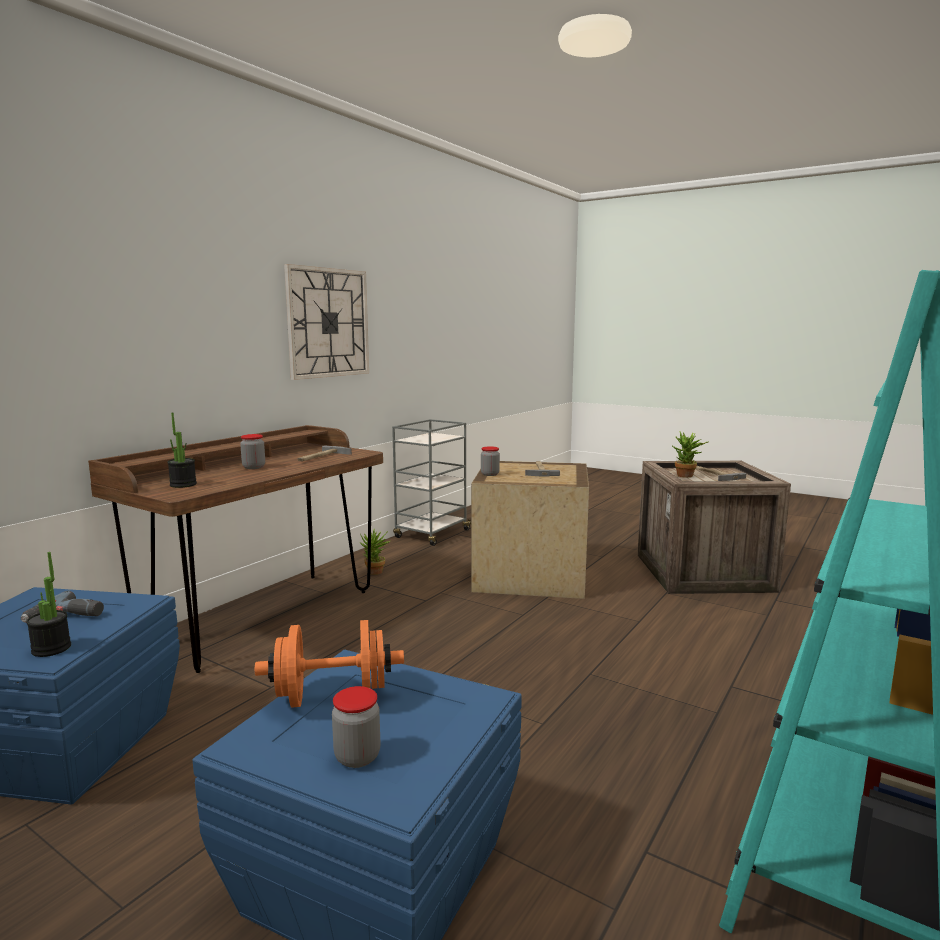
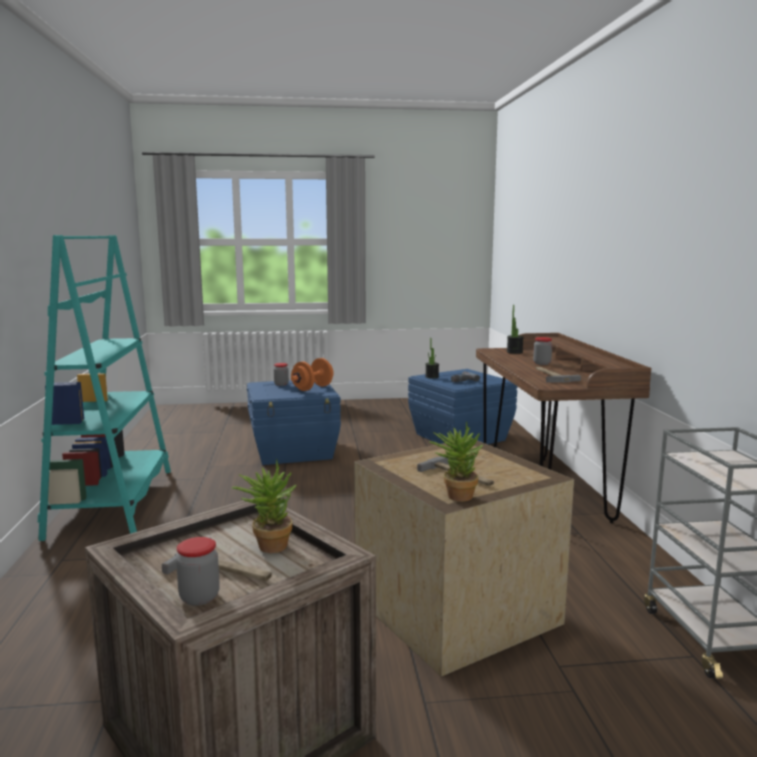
camera: 140 degrees right, 0 degrees up
(328, 323) = (692, 253): wall clock -> none
(375, 573) = (586, 546): potted plant -> potted plant (455, 495)
(490, 474) = (489, 453): jar -> jar (199, 597)

